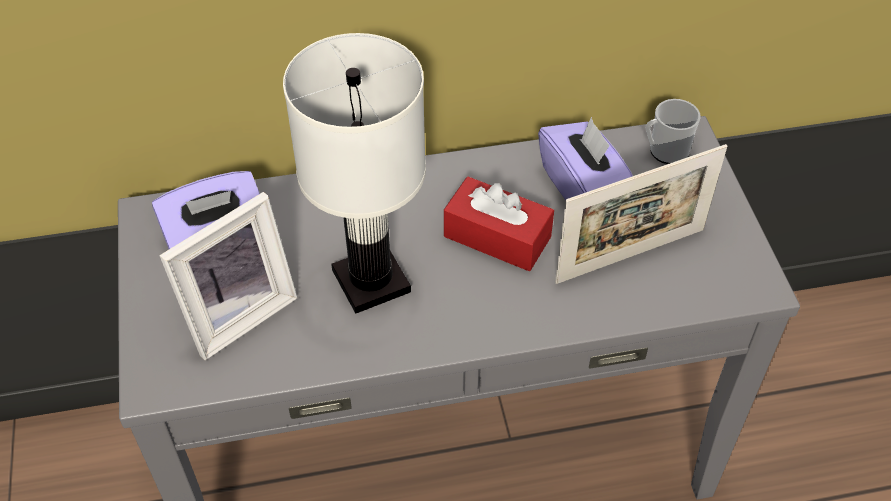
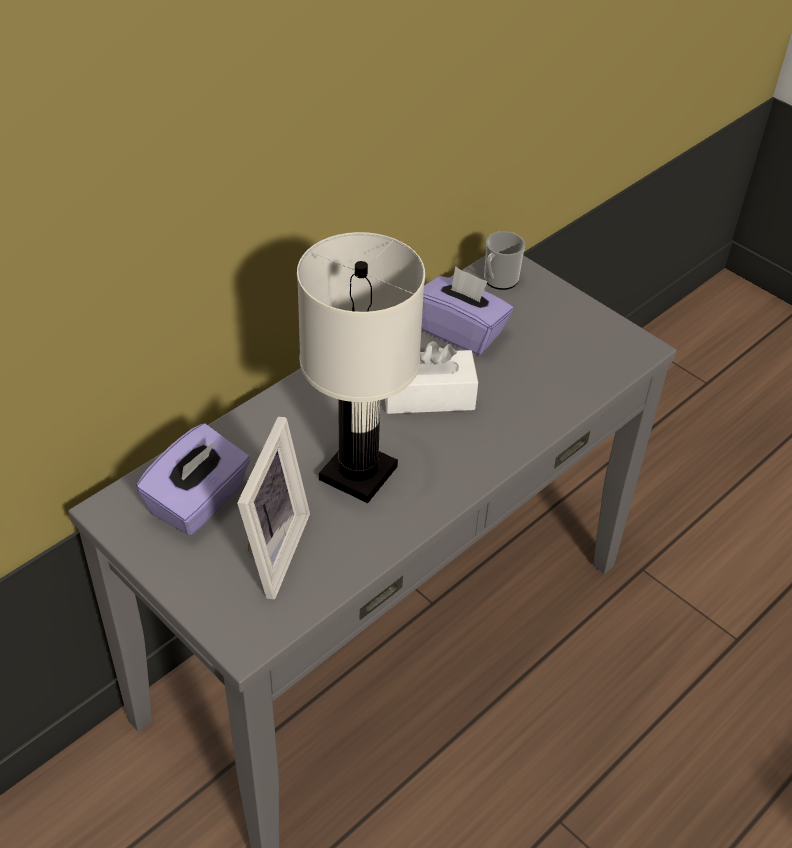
camera: 35 degrees left, 5 degrees down
(497, 237) = (428, 395): red tissue box -> white tissue box
(630, 255) = (537, 366): picture frame -> none

